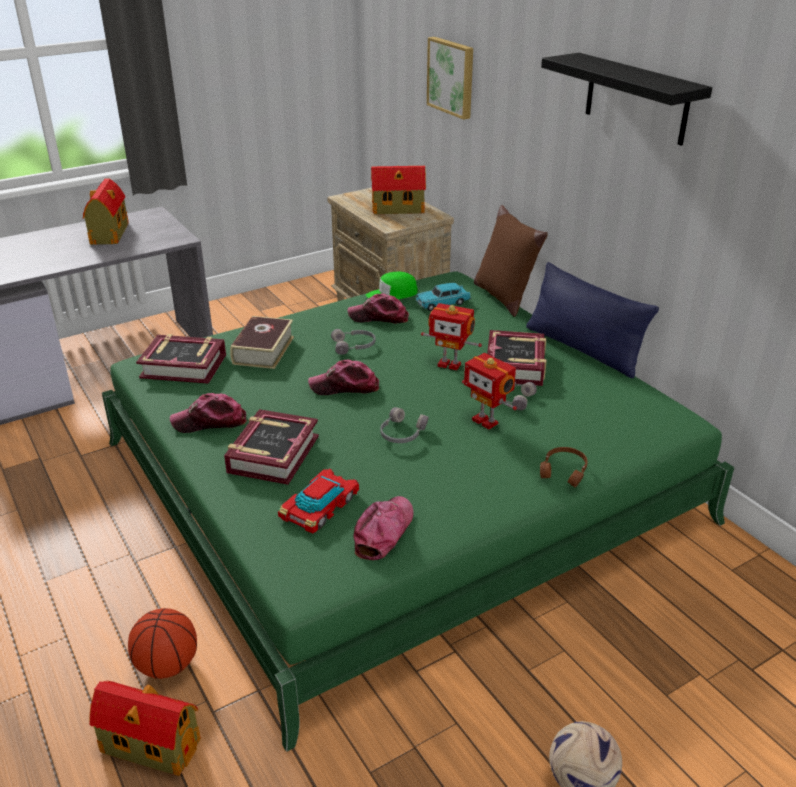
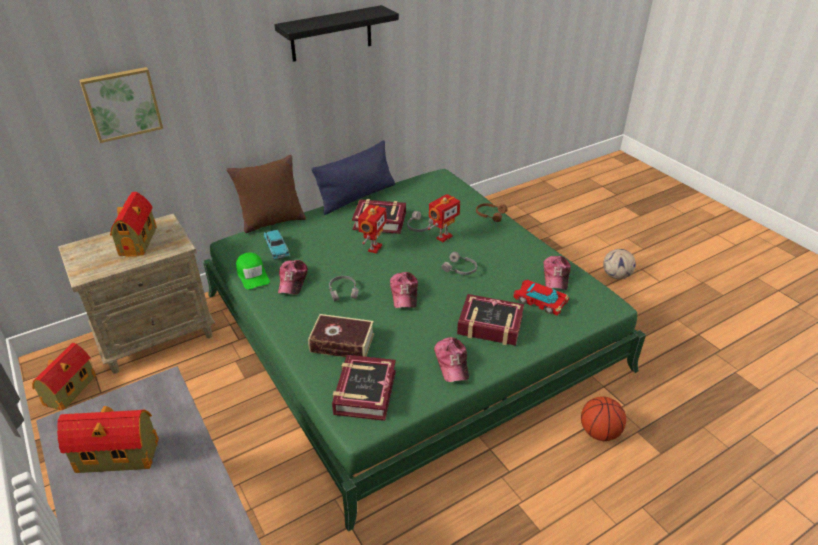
camera: 90 degrees left, 5 degrees up
(149, 745) = (656, 430): toy house -> toy house (69, 391)
(383, 532) = (556, 276): cap -> cap turned 105 degrees counterclockwise

